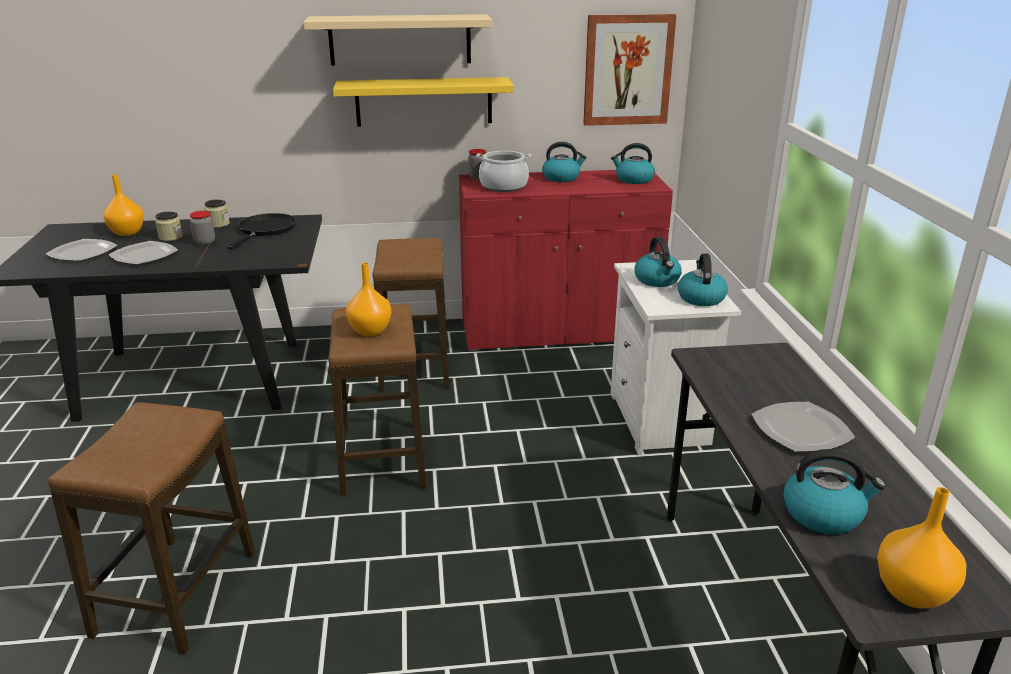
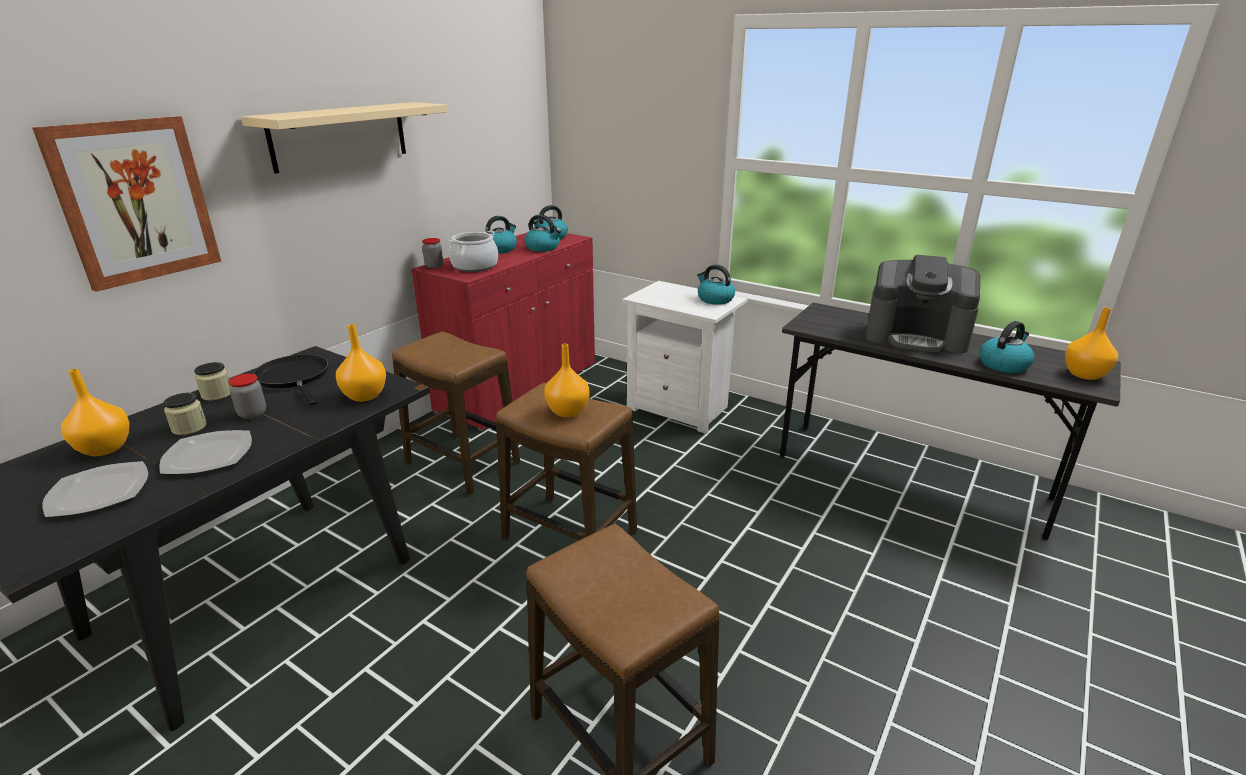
camera: 50 degrees left, 0 degrees up
(267, 256) = (364, 395): none -> orange vase
(424, 101) = (370, 200): yellow shelf -> none
(627, 70) = (515, 145): picture -> picture (135, 201)
(657, 280) = (670, 299): kettle -> kettle (543, 248)
(802, 430) = (916, 337): plate -> coffee machine

